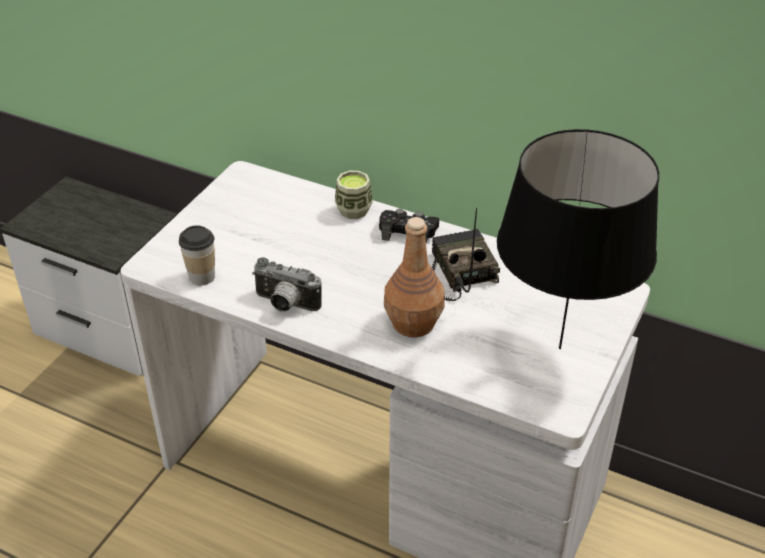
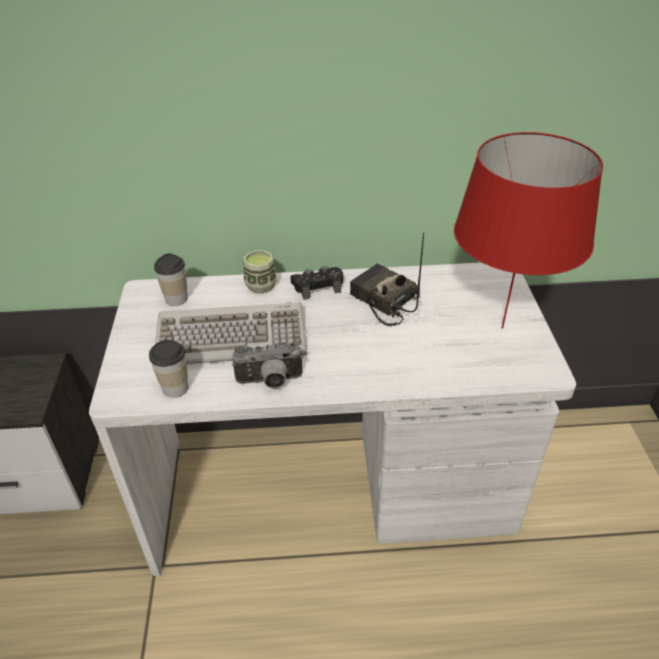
camera: 30 degrees left, 0 degrees up
(266, 194) = (176, 299): none -> cup
(285, 251) = (232, 338): none -> keyboard
(413, 323) = (384, 353): brown bottle -> none
(560, 348) = (502, 327): black table lamp -> red table lamp

